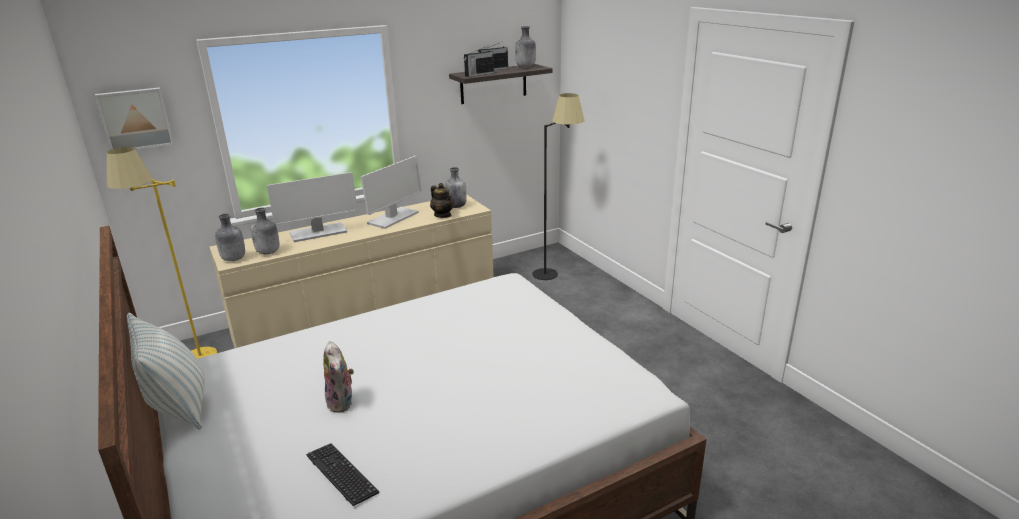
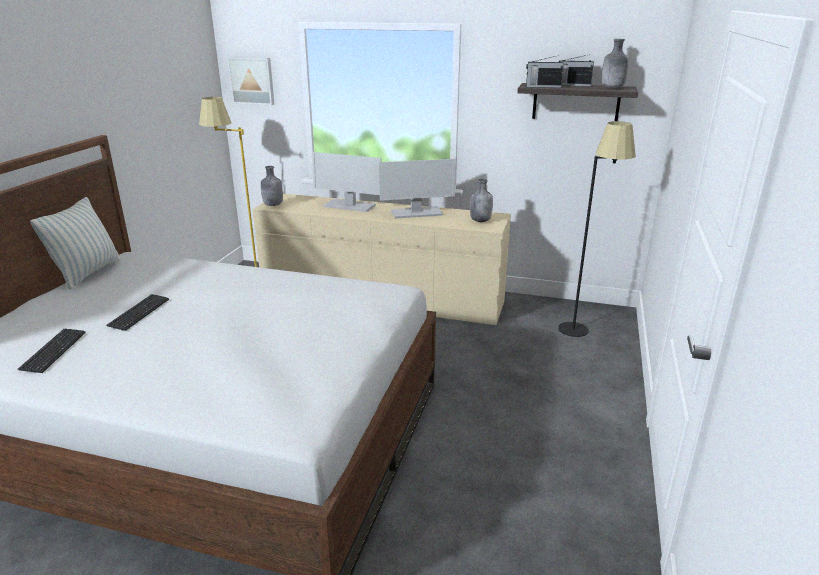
camera: 45 degrees right, 0 degrees up
(268, 252) = (297, 208): grey bottle -> none
(342, 402) = (139, 313): plush toy -> keyboard
(443, 215) = (455, 223): teapot -> none

